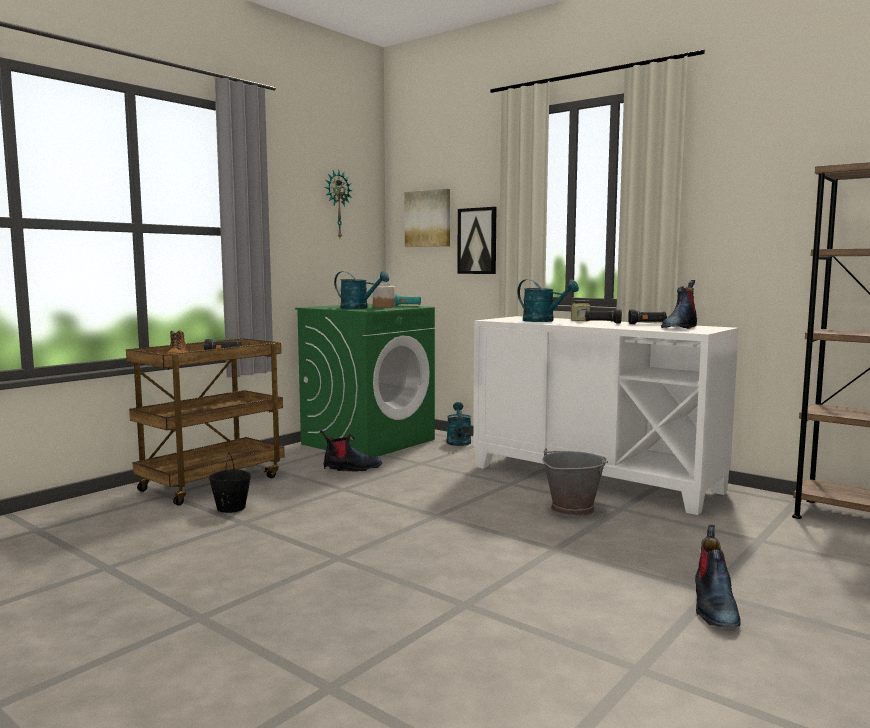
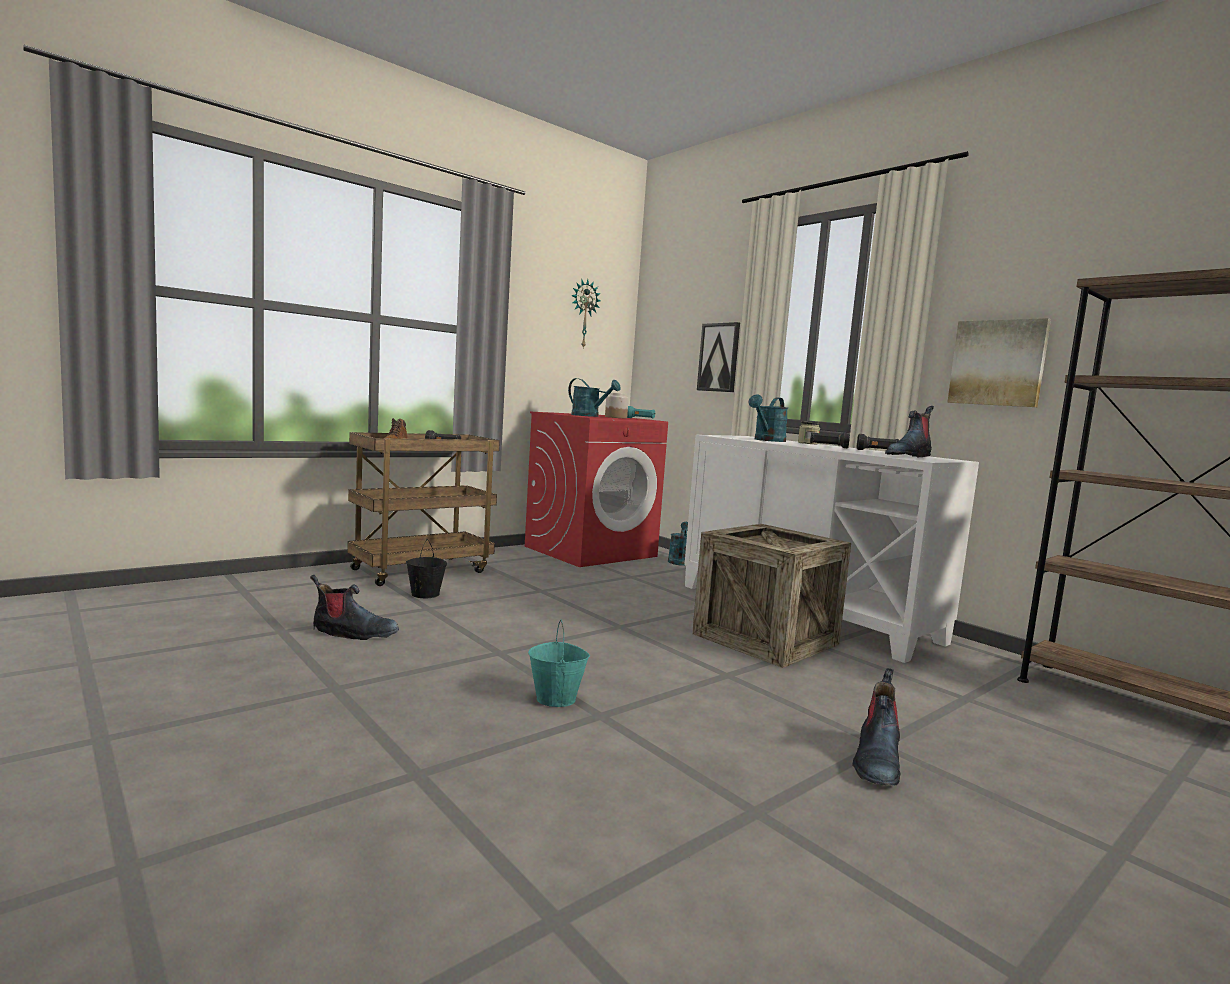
camera: 10 degrees right, 0 degrees up
(351, 468) = (560, 573): boot -> boot (353, 633)
(368, 441) = (591, 551): green washing machine -> red washing machine
(416, 595) = (556, 699): none -> turquoise bucket
(428, 219) = (674, 333): picture -> picture (998, 363)
(543, 321) = (767, 440): turquoise watering can -> turquoise watering can turned 75 degrees clockwise
(572, 509) = (765, 639): grey bucket -> crate

